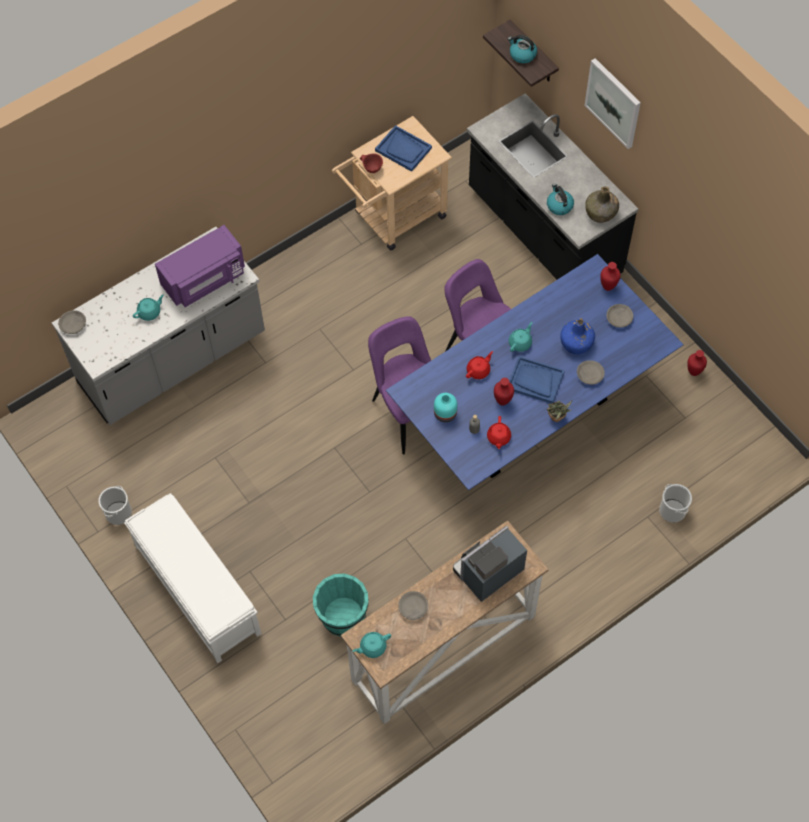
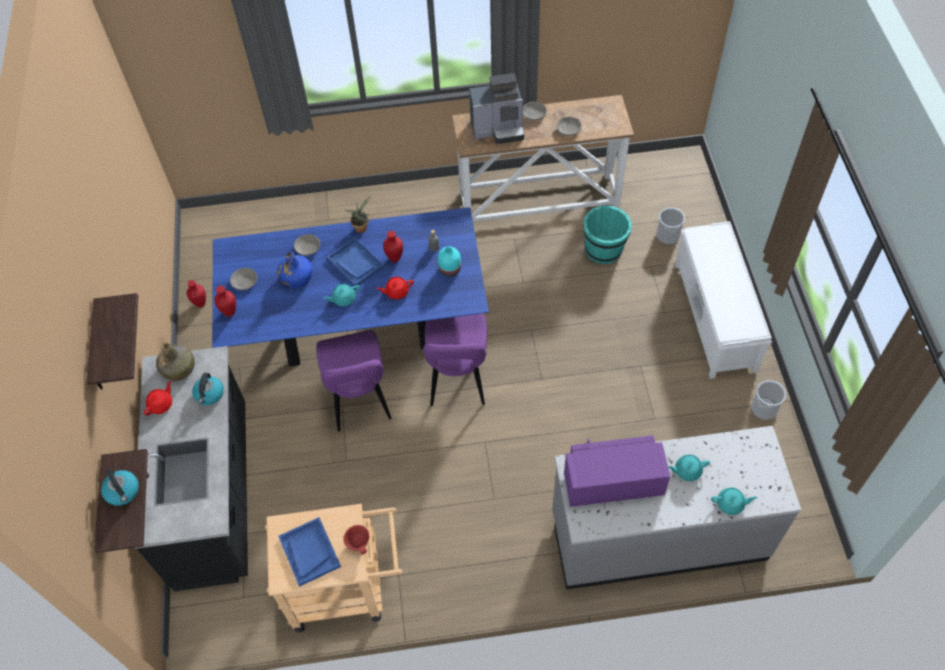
camera: 150 degrees left, 5 degrees down
(73, 325) = (776, 494): grey bowl -> grey bowl (533, 114)
(372, 647) = (613, 118): turquoise teapot -> turquoise teapot (730, 504)
(498, 438) = (419, 233): red teapot -> red teapot (161, 404)
(613, 102) = (96, 349): picture -> shelf
(672, 510) = (307, 216): bucket -> bucket (668, 235)

